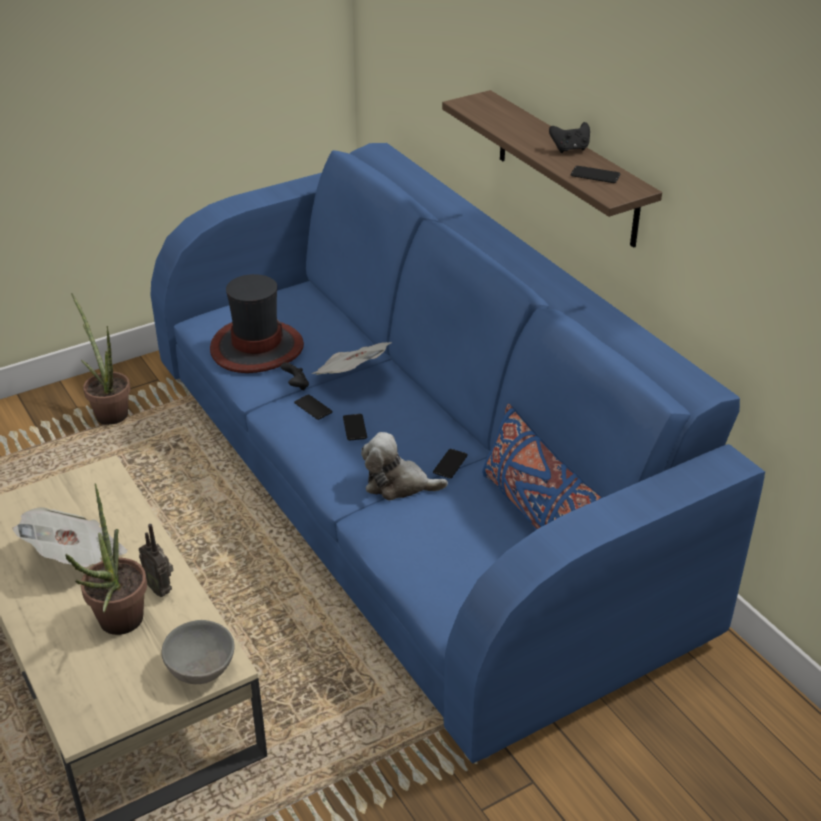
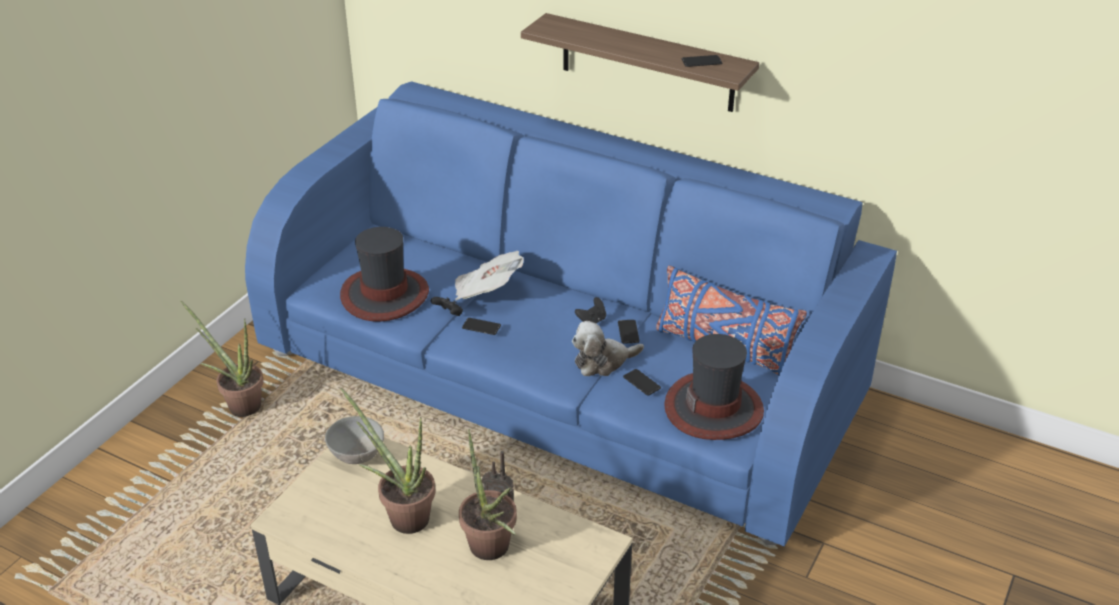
camera: 30 degrees left, 0 degrees up
(76, 557) = (402, 516): newspaper -> potted plant
(202, 669) = (589, 553): grey bowl -> grey bowl (357, 454)
(354, 427) = (527, 331): phone -> phone (641, 383)
(465, 576) = (714, 408): none -> hat
(570, 149) = (661, 46): black game controller -> black game controller (592, 321)

